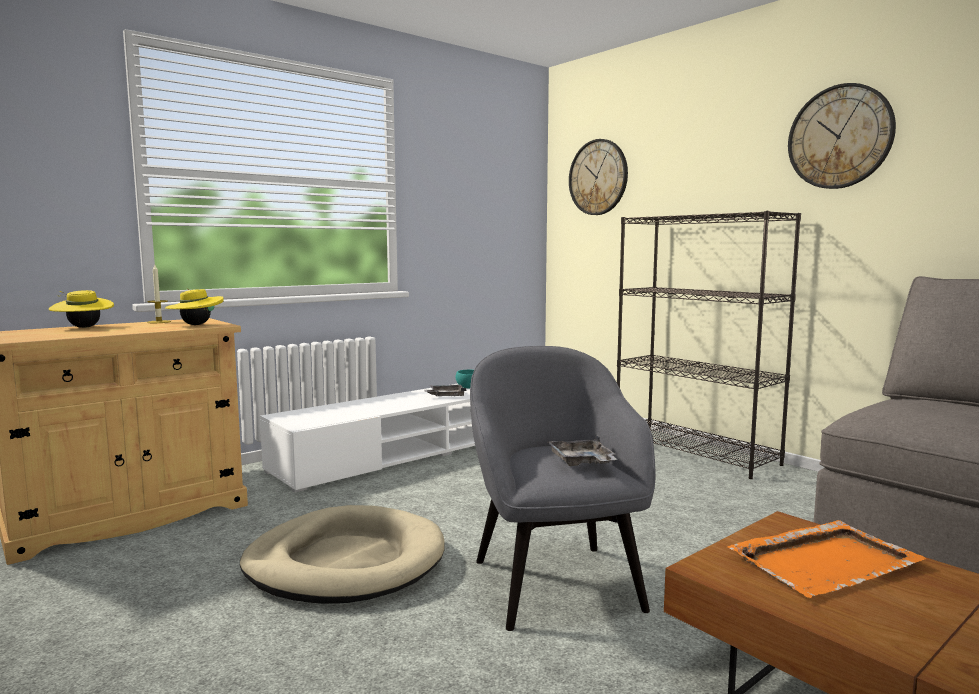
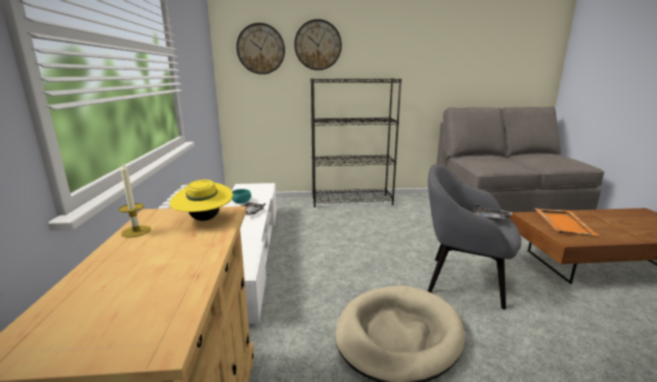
camera: 55 degrees left, 10 degrees up
(83, 327) = (97, 275): yellow hat -> none
(840, 137) = (407, 42): wall clock -> wall clock (318, 45)

